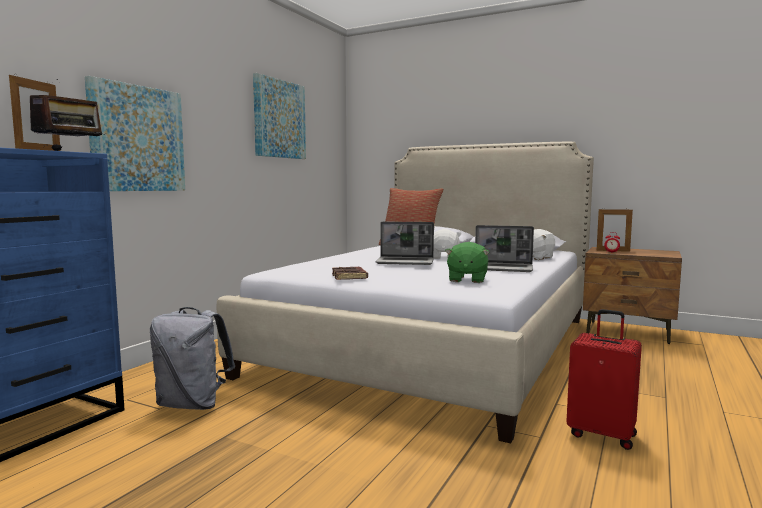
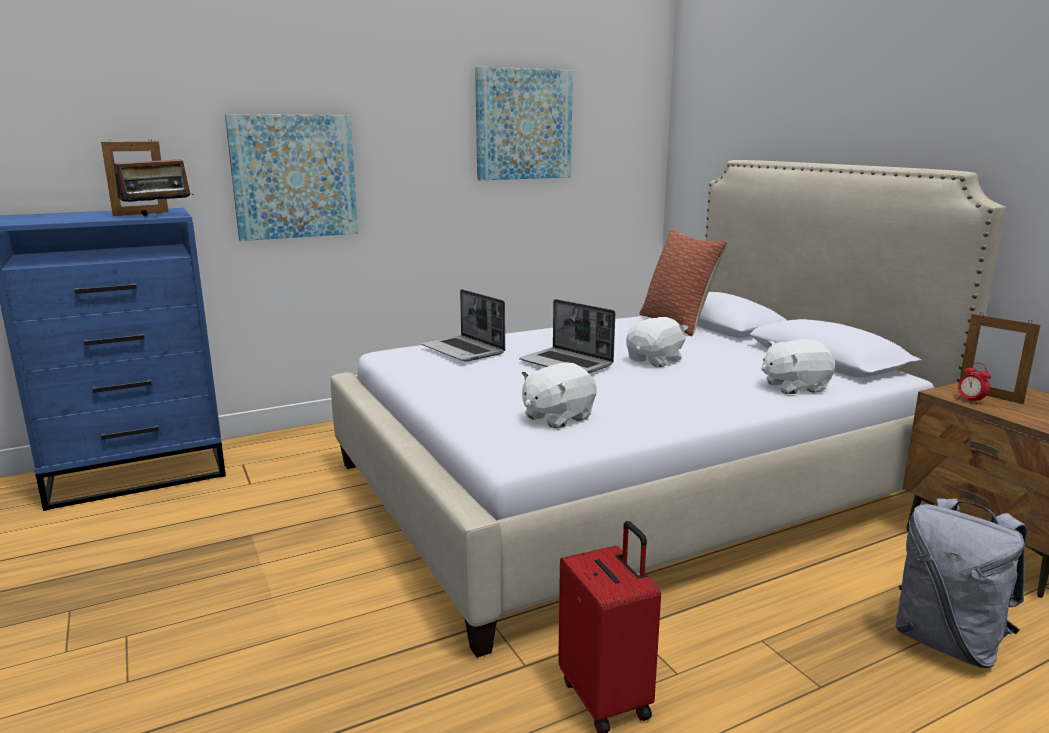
camera: 35 degrees right, 10 degrees up
(193, 404) = (278, 488): grey backpack -> grey backpack (948, 643)
(350, 277) = (437, 381): brown book -> none
(466, 279) = (557, 417): green plush toy -> white plush toy
(503, 268) = (669, 404): laptop -> laptop (464, 350)

